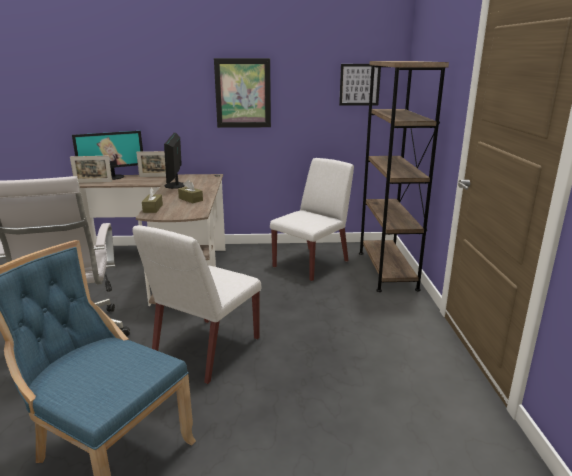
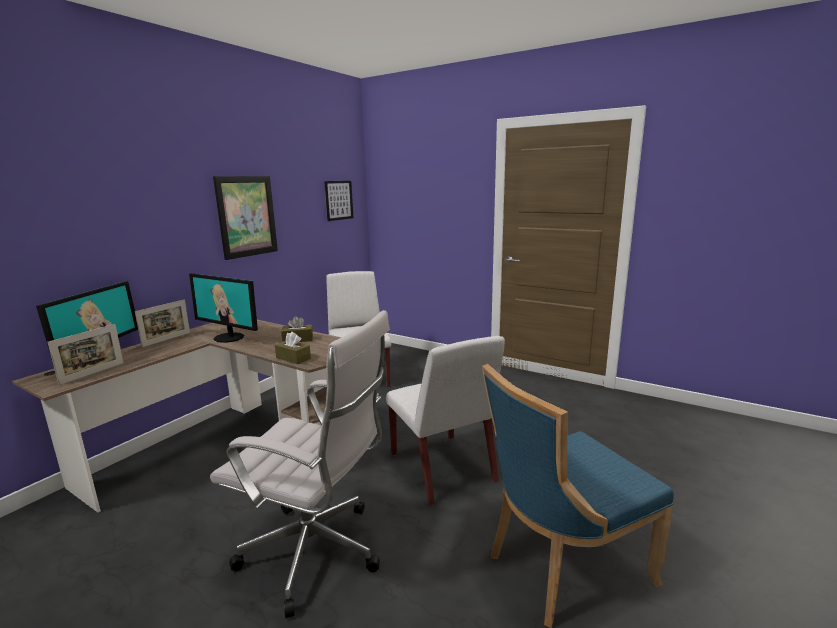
camera: 55 degrees left, 5 degrees down
(387, 270) = (414, 357): brown bookcase -> none

